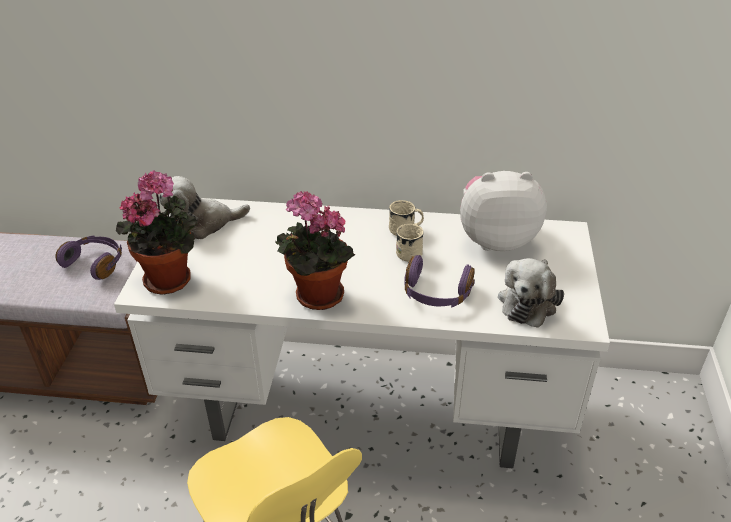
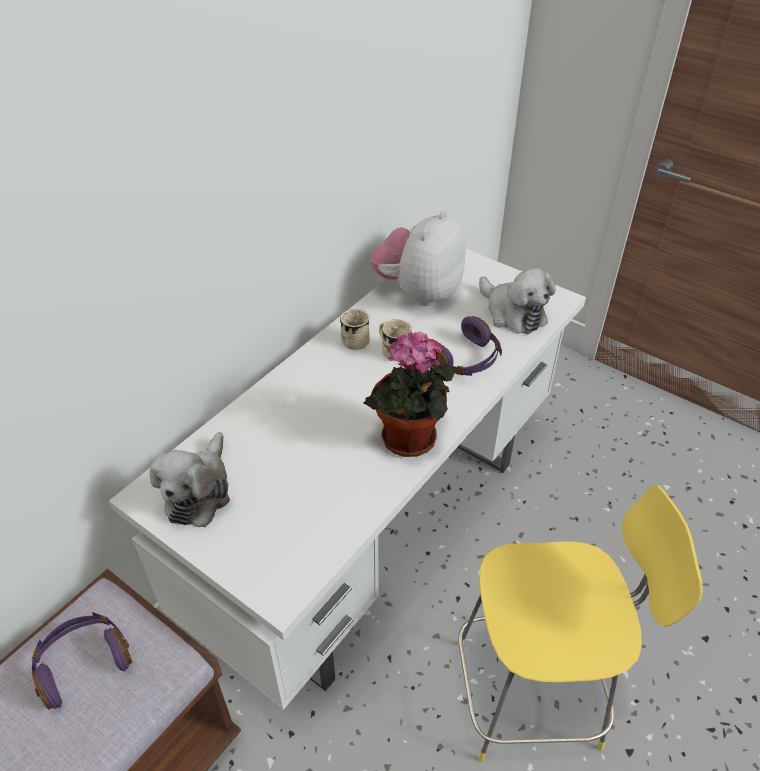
camera: 60 degrees left, 5 degrees up
(171, 278) = (278, 555): potted plant -> none

